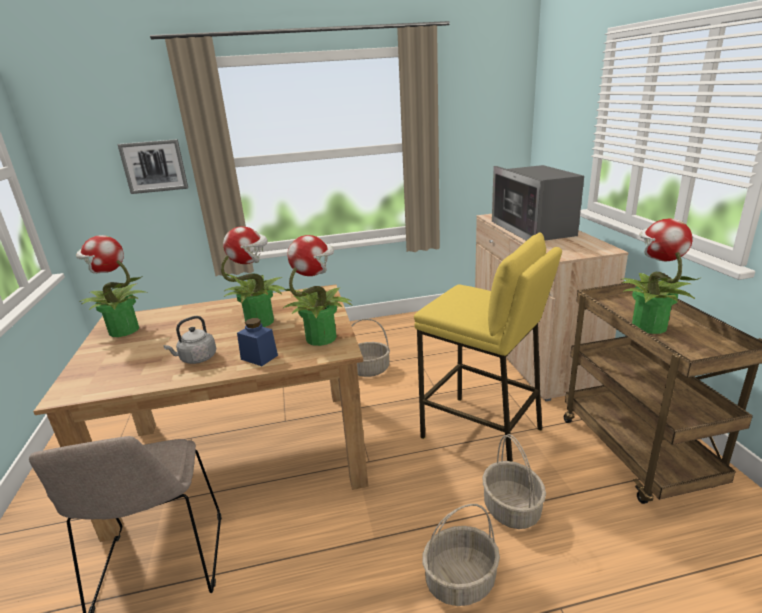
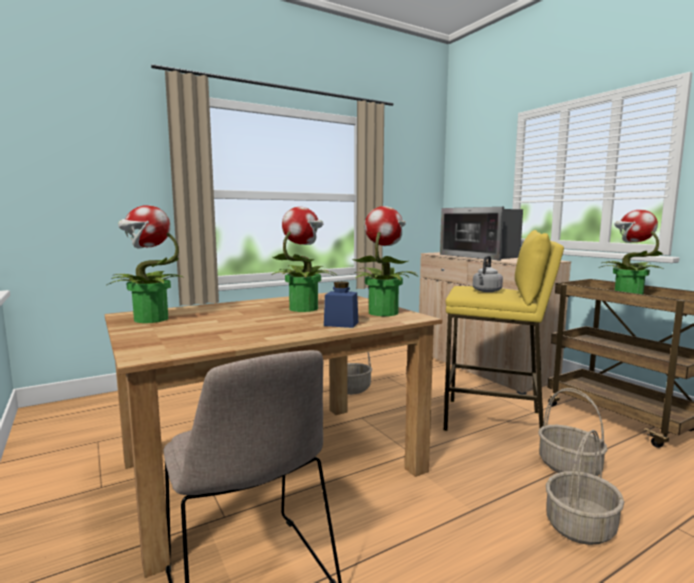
camera: 20 degrees left, 15 degrees down
(154, 166) = (128, 188): picture -> none
(196, 359) = (273, 328): grey kettle -> grey kettle (486, 291)

